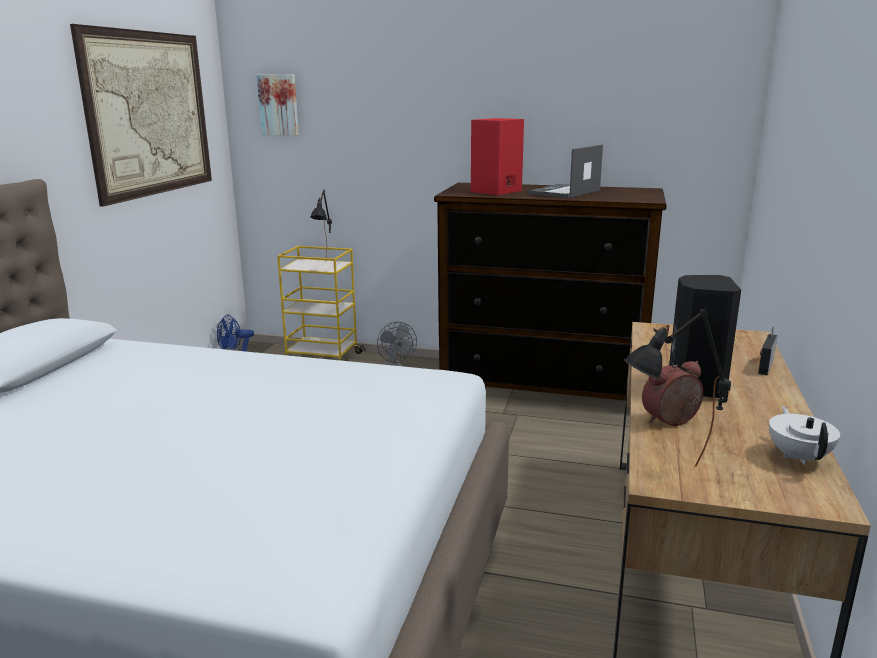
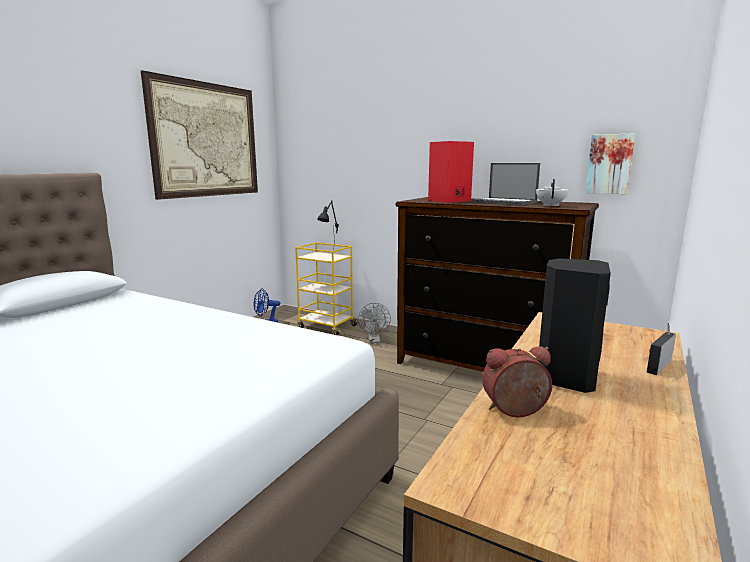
camera: 15 degrees right, 5 degrees down
(279, 105) = (308, 140): picture -> picture (609, 164)
(564, 192) = (505, 202): laptop -> laptop turned 105 degrees counterclockwise
(668, 478) = (466, 481): black table lamp -> none
(798, 457) = (655, 481): white teapot -> white teapot (550, 205)

